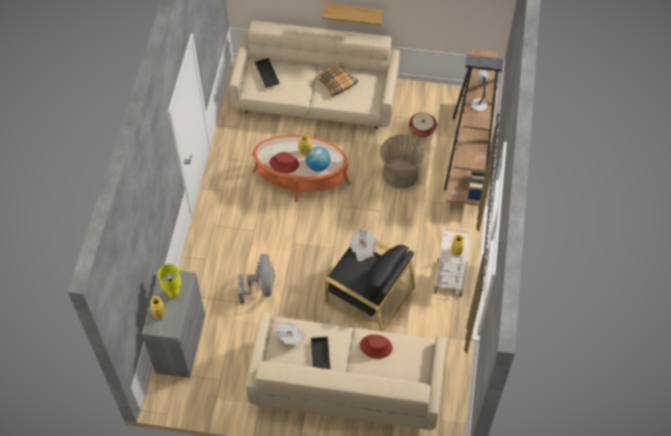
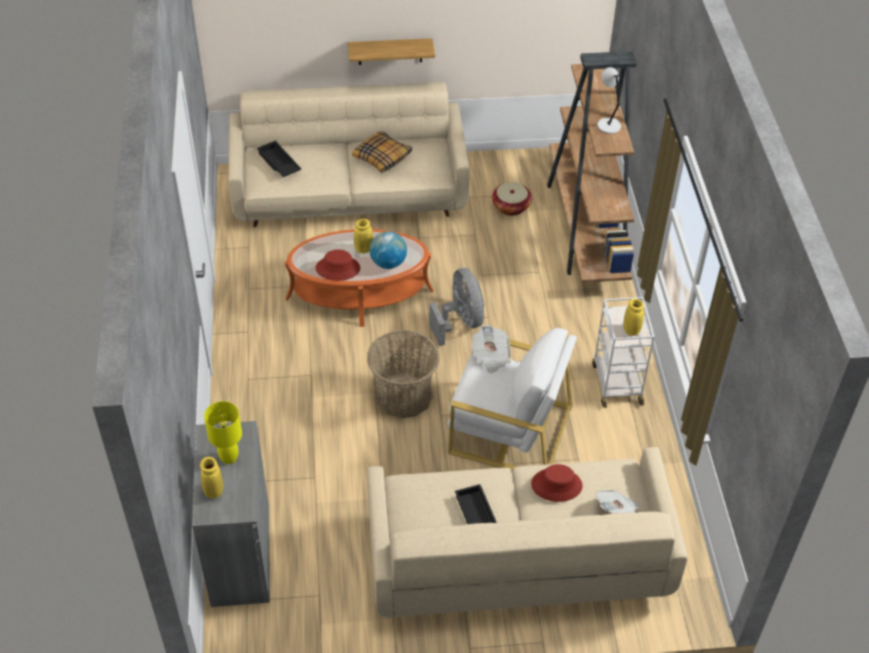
camera: 15 degrees left, 10 degrees down
(261, 287) = (345, 450): grey fan -> grey fan (460, 322)
(290, 337) = (421, 498): newspaper -> newspaper (617, 510)
(369, 294) = (509, 428): black armchair -> white armchair
(400, 173) = (500, 265): basket -> basket (403, 395)

